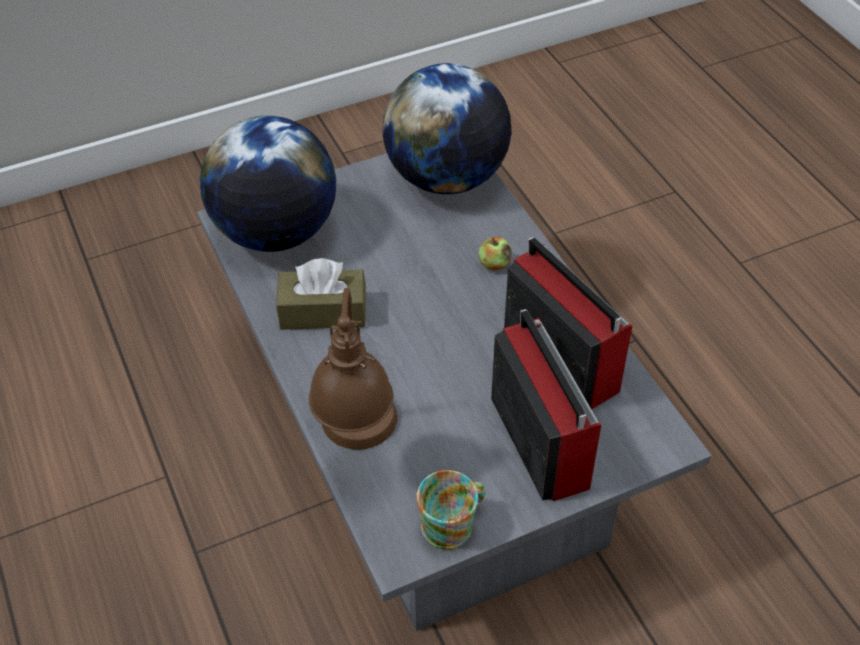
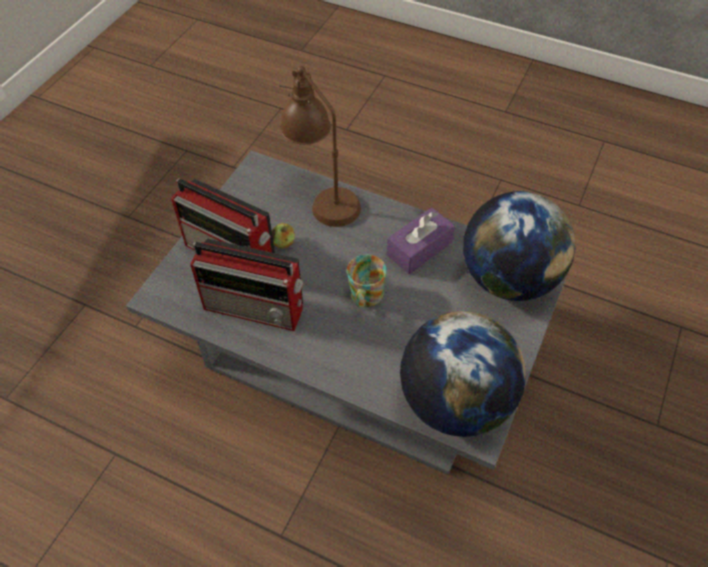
camera: 140 degrees right, 5 degrees up
(323, 312) = (419, 249): brown tissue box -> purple tissue box
(453, 524) = (243, 191): mug -> mug (364, 297)
(494, 264) = (352, 349): apple -> apple (283, 243)

